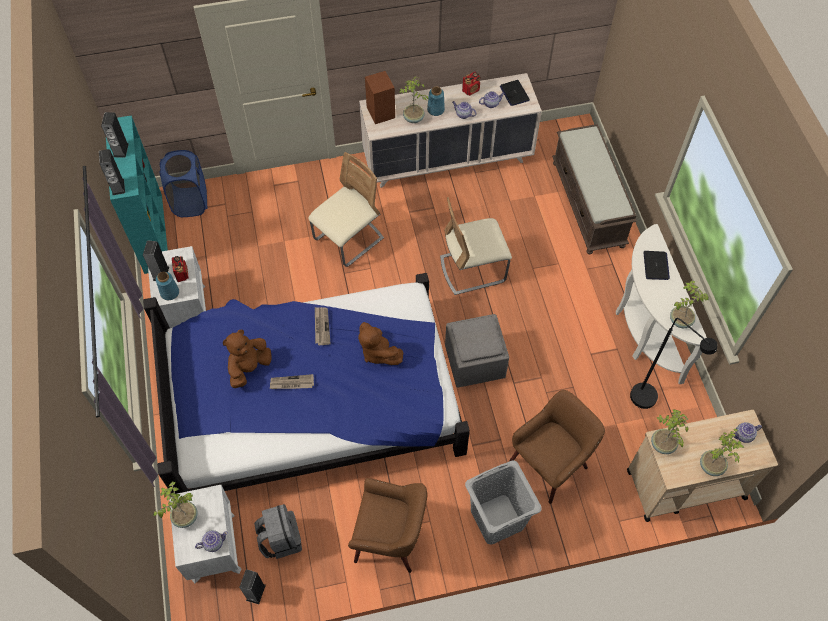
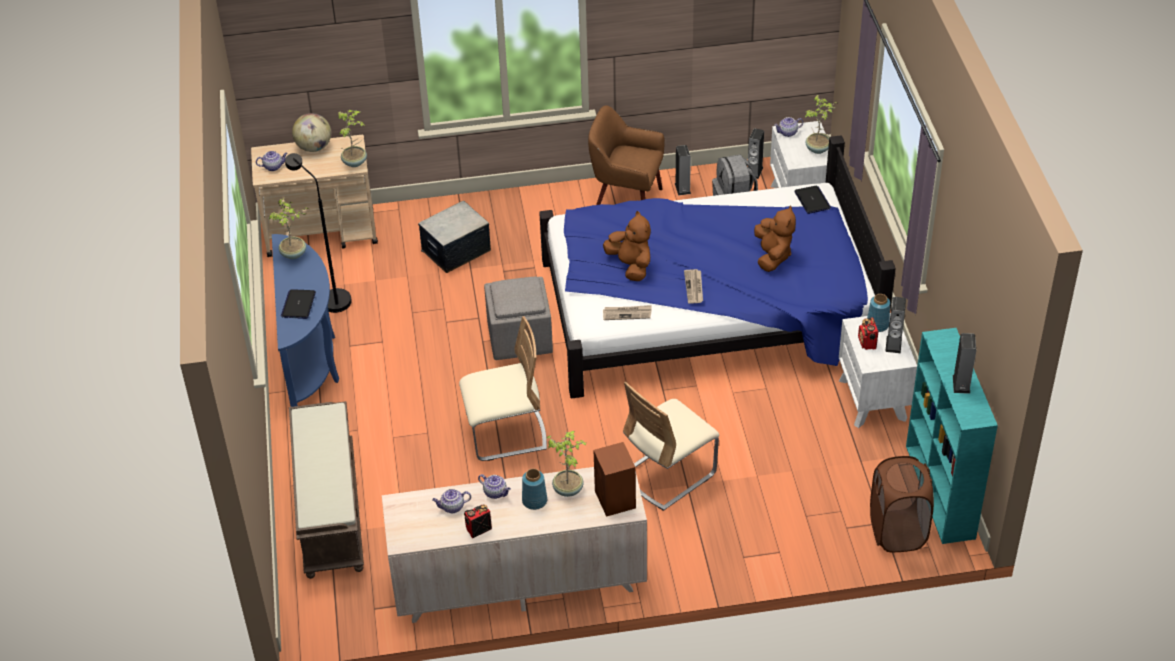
camera: 175 degrees left, 15 degrees down
(118, 187) = (950, 340): speaker -> speaker (682, 188)
(190, 202) = (897, 531): blue laundry basket -> brown laundry basket
(249, 368) = (772, 256): brown plush toy -> brown plush toy turned 45 degrees counterclockwise
(291, 383) = (724, 240): newspaper -> newspaper (627, 313)
(497, 519) = (519, 213): grey laundry basket -> none
(514, 93) = (414, 522): laptop -> laptop (812, 200)
(550, 464) = (455, 250): brown armchair -> storage box
(643, 330) = (311, 362): white console table -> blue console table
(712, 466) = (314, 147): potted plant -> globe

